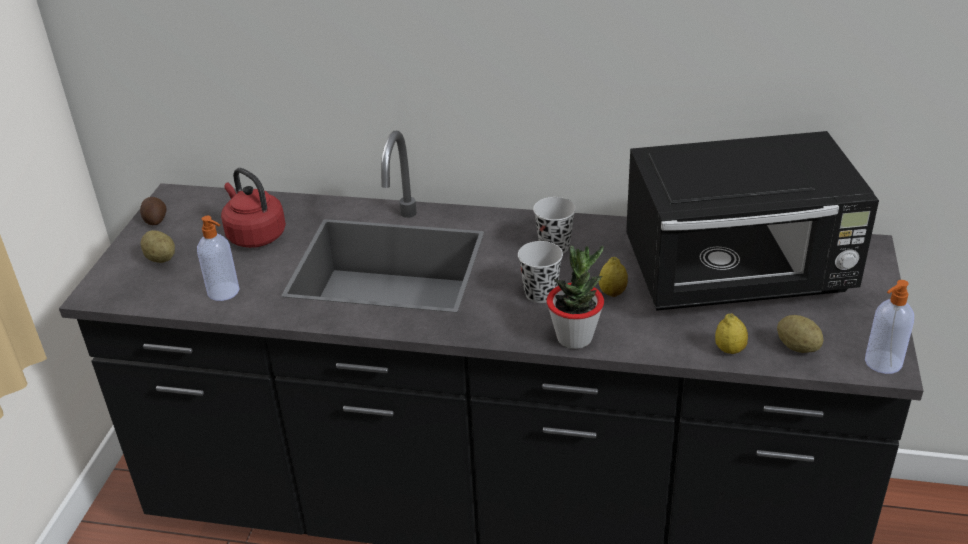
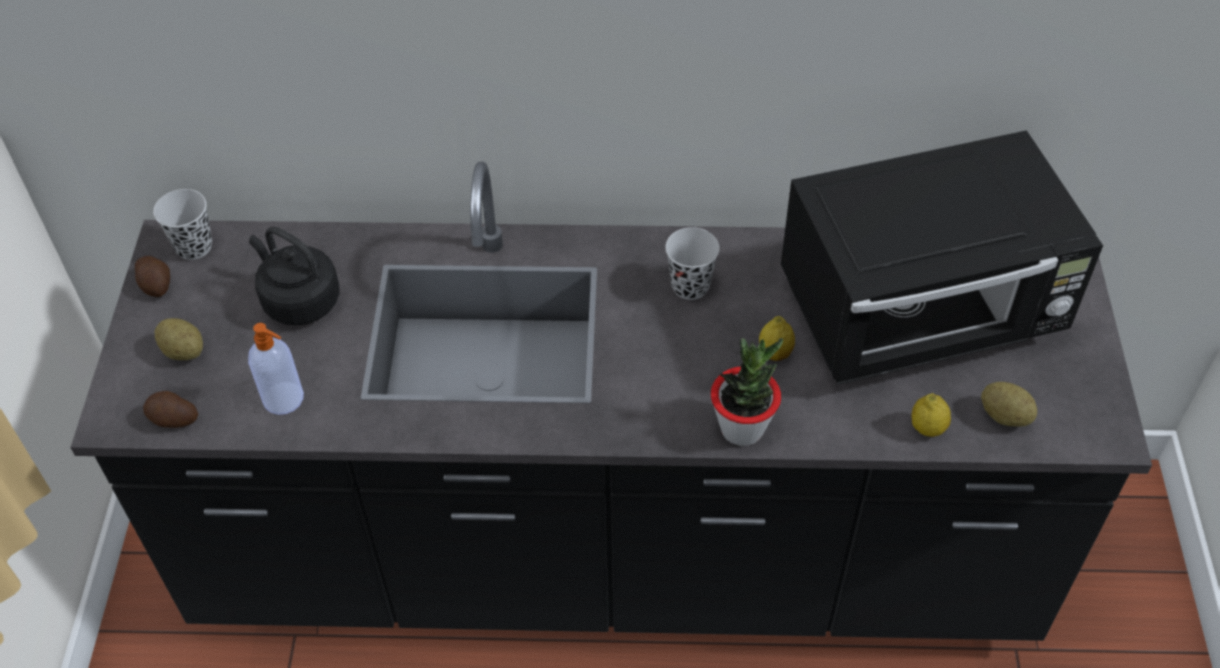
camera: 10 degrees left, 15 degrees up
(138, 298) = (172, 419): none -> potato
(254, 235) = (298, 300): red kettle -> black kettle
(540, 293) = (687, 363): black cup -> black cup (194, 247)
(882, 363) = (1102, 429): soap dispenser -> none

